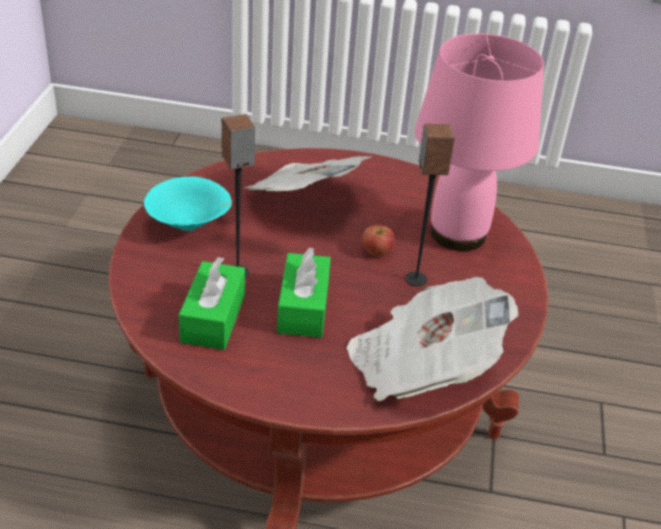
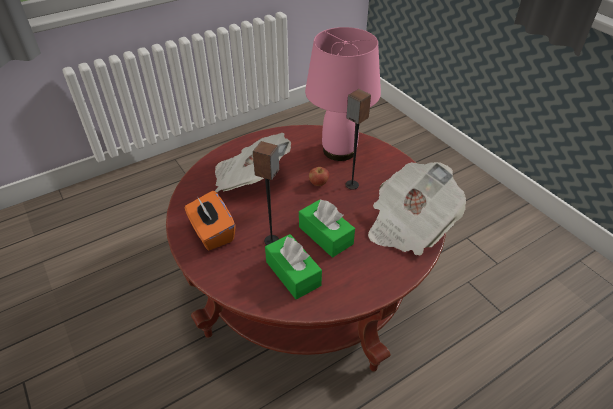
camera: 40 degrees left, 5 degrees up
(190, 226) = (212, 232): turquoise bowl -> orange tissue box

